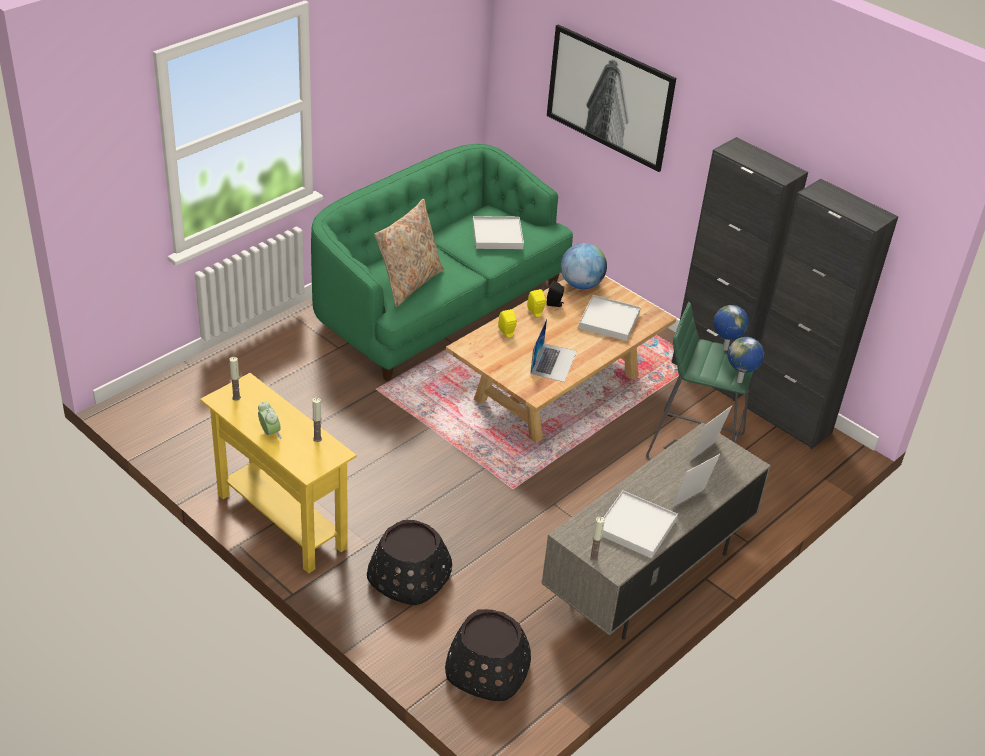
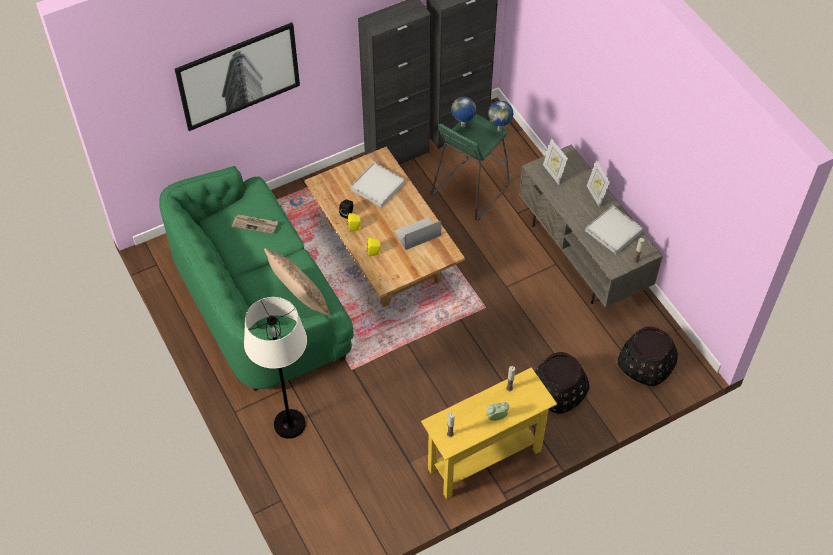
camera: 70 degrees left, 15 degrees up
(287, 355) = (289, 424): none -> white floor lamp
(497, 235) = (255, 225): white tray -> newspaper
(553, 362) = (417, 233): laptop -> laptop turned 60 degrees counterclockwise
(581, 284) = (328, 190): globe -> none

